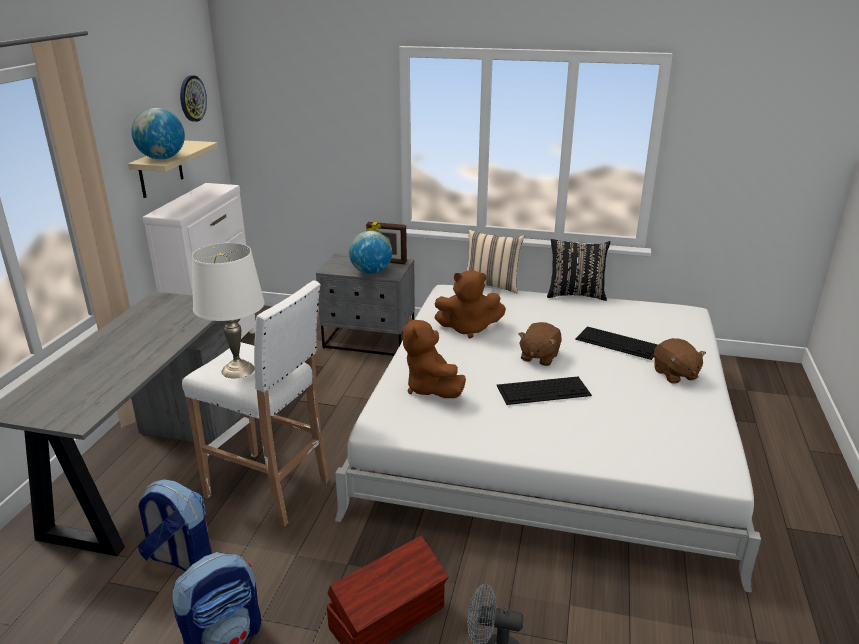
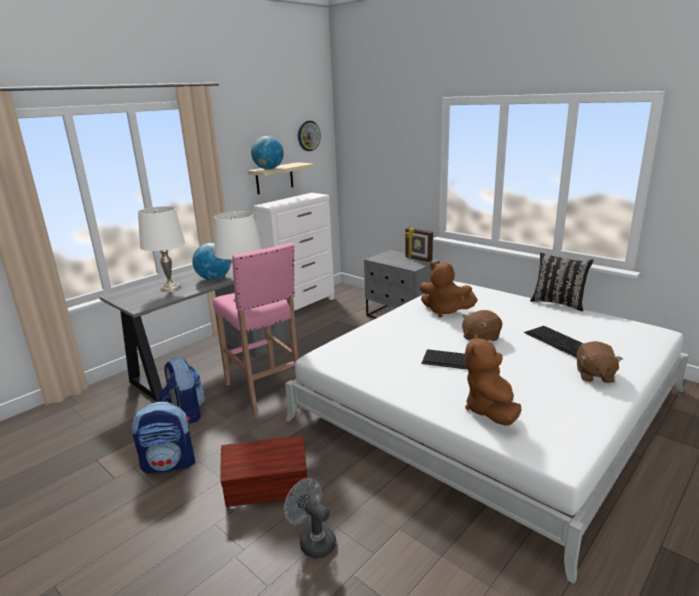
camera: 30 degrees right, 5 degrees down
(93, 376) = (170, 288): none -> white table lamp
(270, 489) = (264, 390): white stool -> pink stool
(371, 272) = (400, 263): globe -> globe (214, 279)
(431, 389) = (378, 342): brown plush toy -> brown plush toy (490, 410)
(492, 285) = (492, 287): beige pillow -> none

